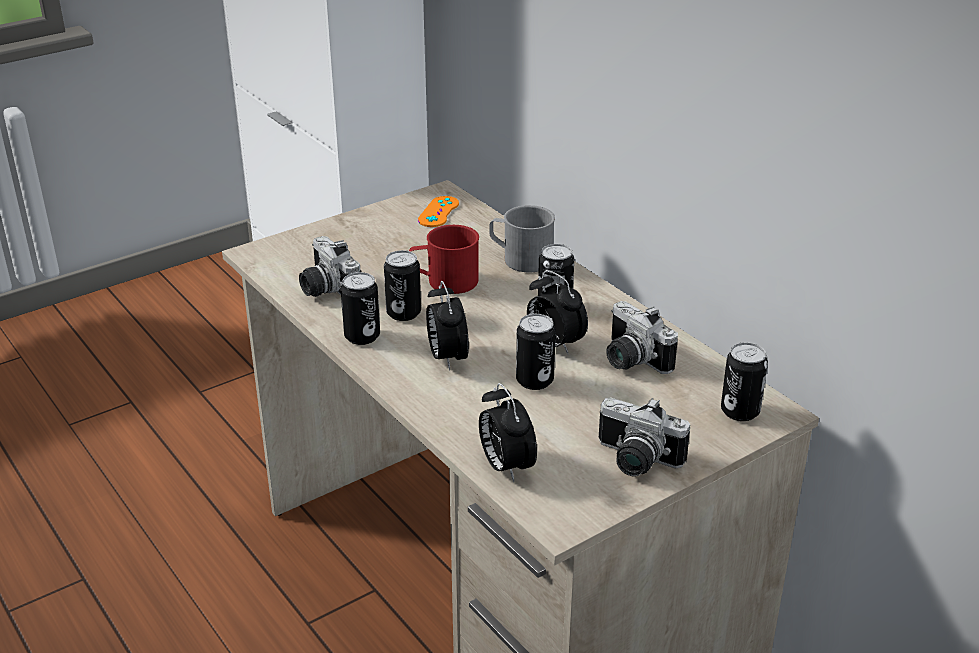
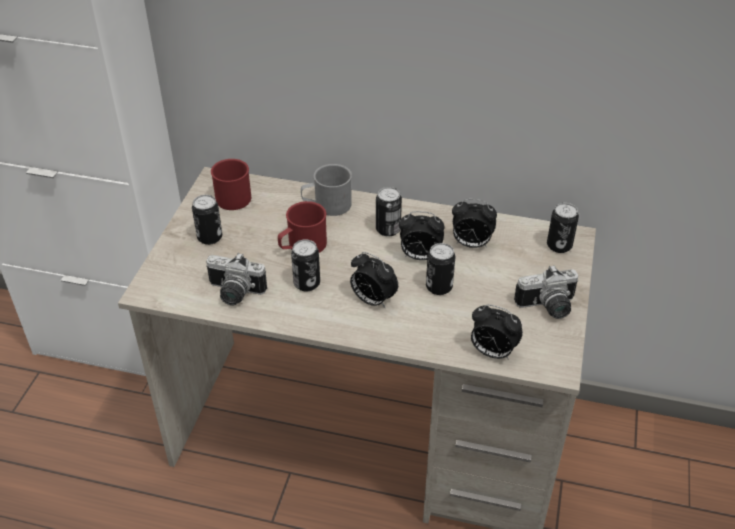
camera: 40 degrees left, 10 degrees up
(362, 336) = (303, 315): can -> can (209, 237)
(438, 212) = (231, 195): orange game controller -> red mug
(630, 360) = (471, 244): camera -> alarm clock

